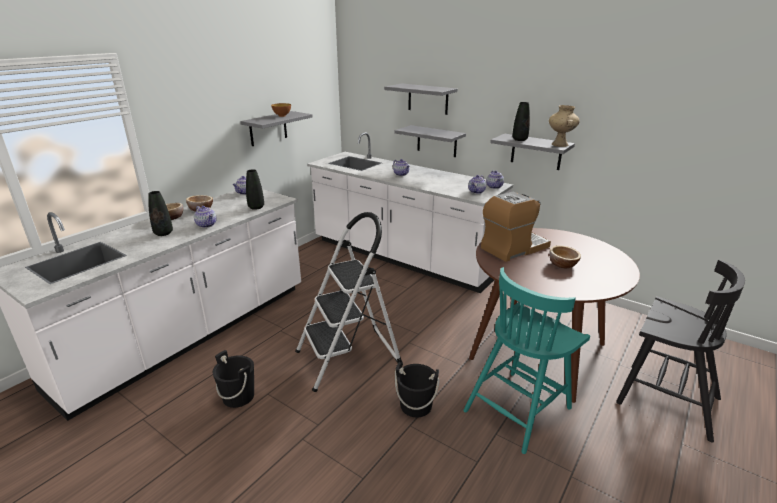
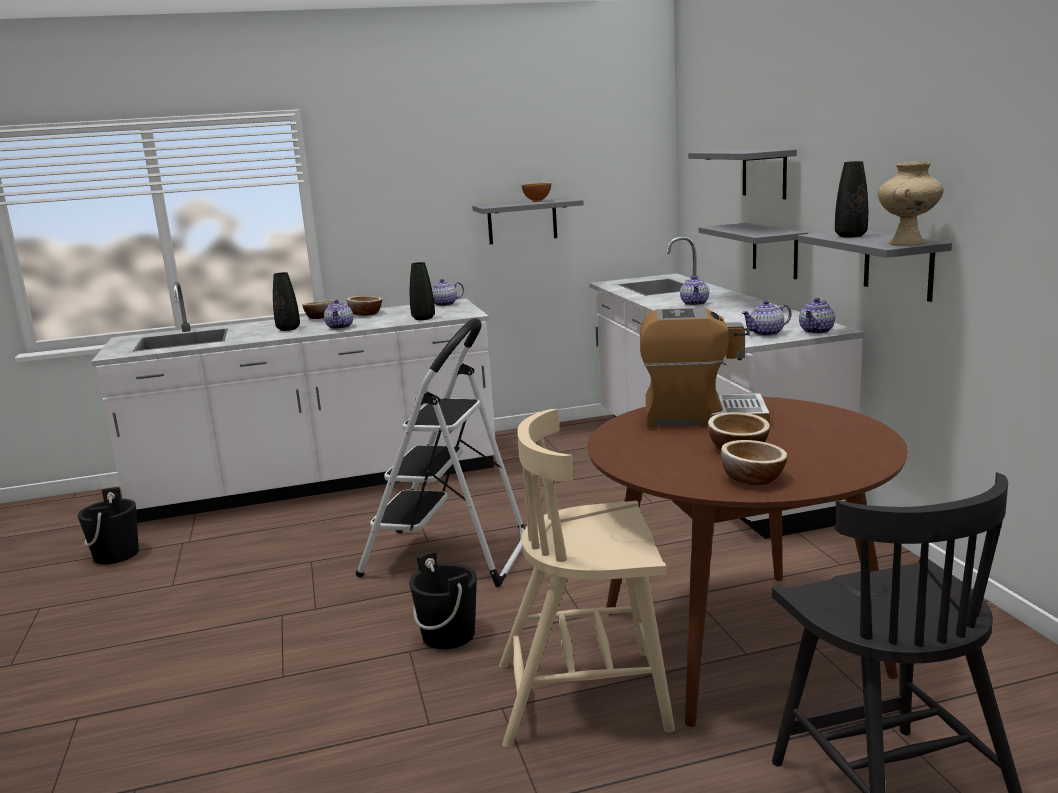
camera: 40 degrees right, 10 degrees down
(238, 396) = (282, 553): black bucket -> black bucket (116, 554)
(519, 407) = (586, 695): turquoise chair -> beige chair
(599, 280) = (753, 478): none -> bowl

